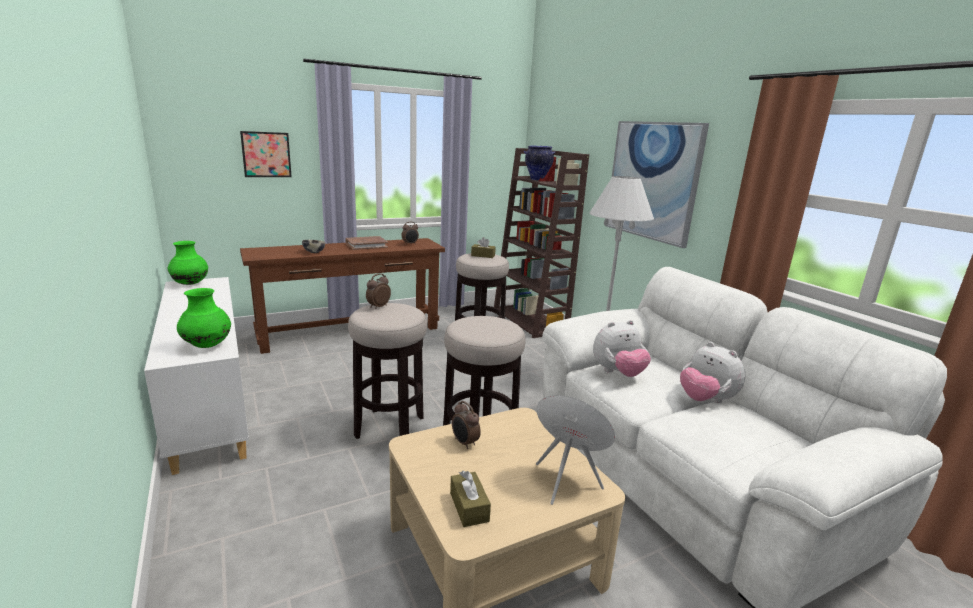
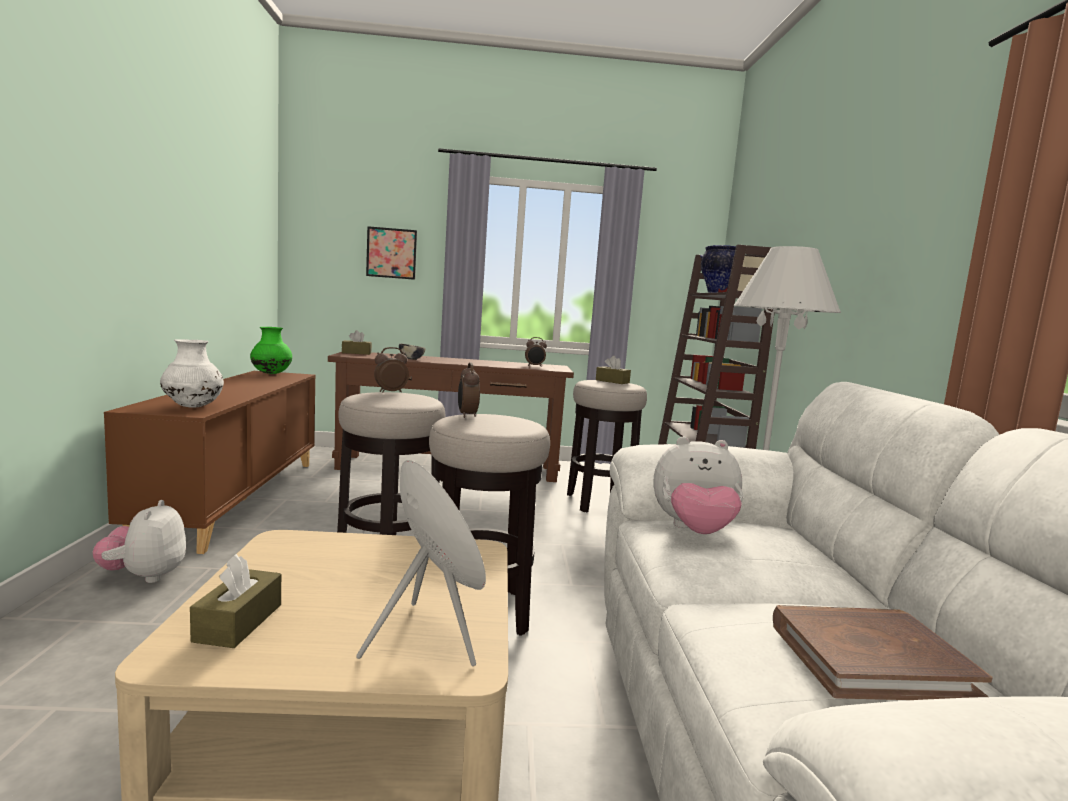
camera: 25 degrees right, 10 degrees down
(207, 346) = (193, 407): green vase -> white vase
(209, 402) = (235, 498): white cabinet -> brown cabinet
(258, 251) = (356, 353): none -> brown tissue box
(366, 245) = (480, 361): brown book -> brown book (869, 659)
(464, 443) = (351, 556): alarm clock -> alarm clock (466, 415)
(652, 181) = (859, 266): picture -> none
(705, 400) = (837, 601): plush toy -> plush toy (144, 576)

